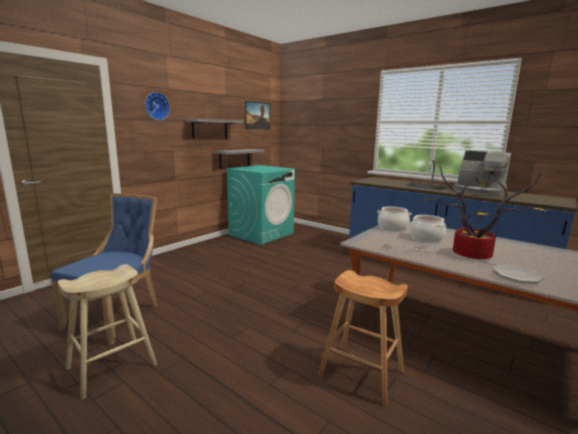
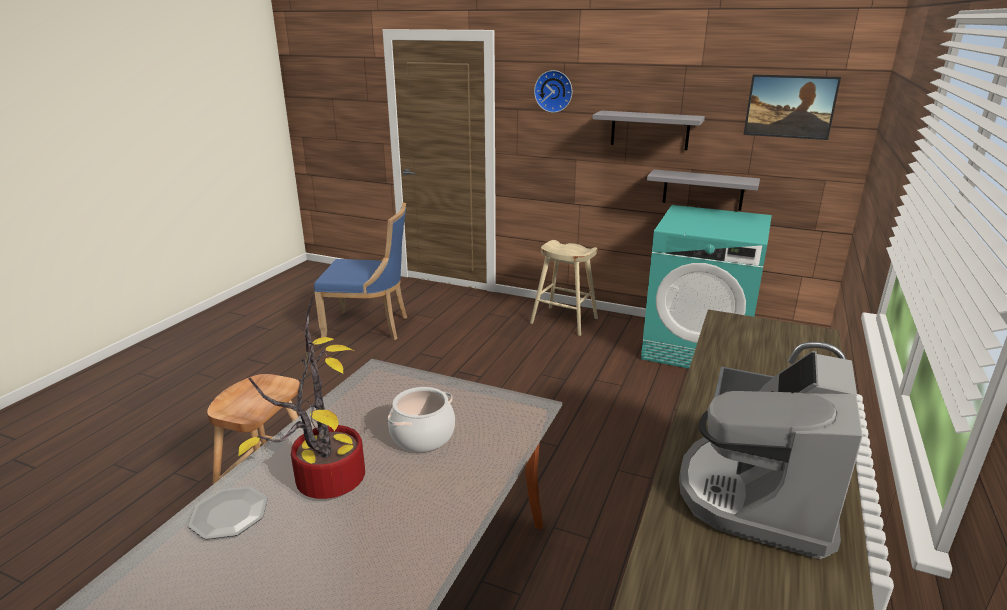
camera: 75 degrees right, 10 degrees up
(112, 366) = (288, 352): beige stool -> beige stool (564, 321)
(392, 227) = (481, 401): cooking pot -> none

